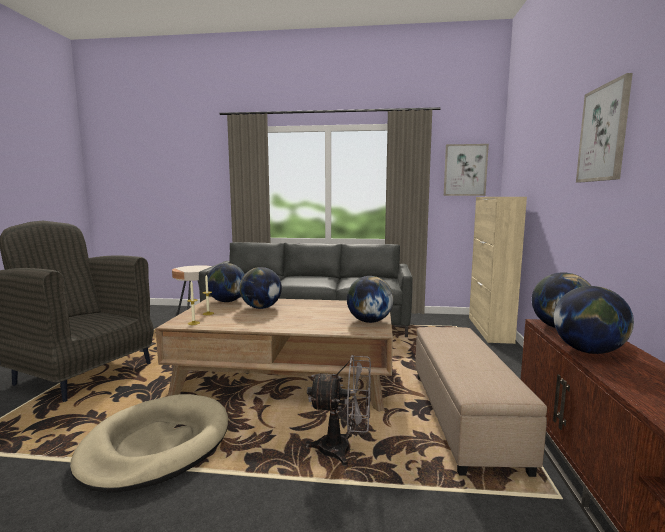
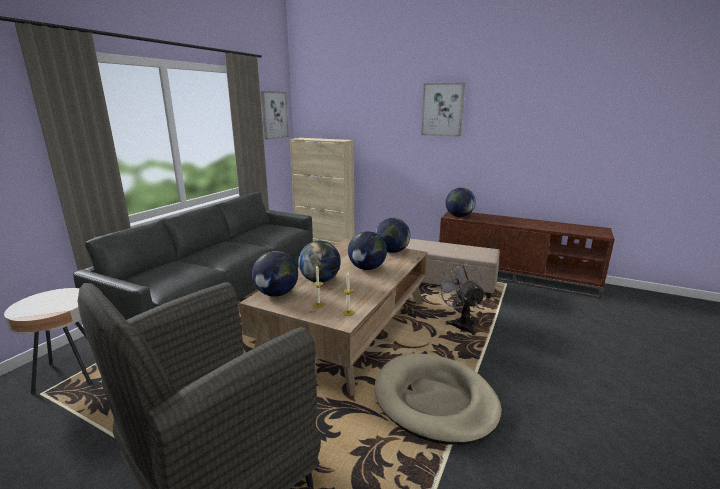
camera: 70 degrees left, 10 degrees up
(343, 450) = (461, 323): grey fan -> grey fan turned 45 degrees counterclockwise
(588, 351) = (492, 221): globe -> globe (367, 268)

